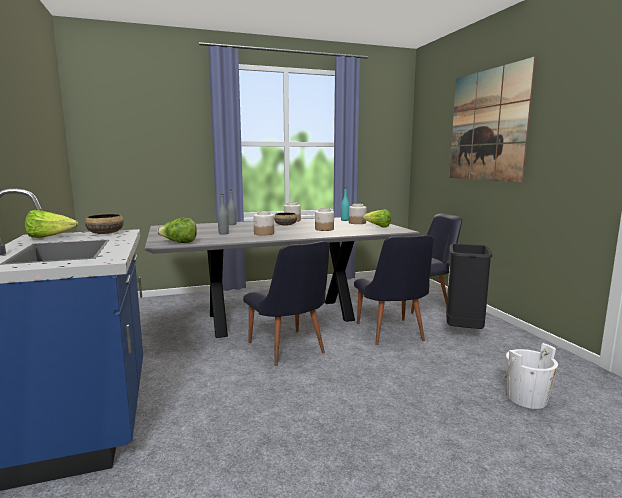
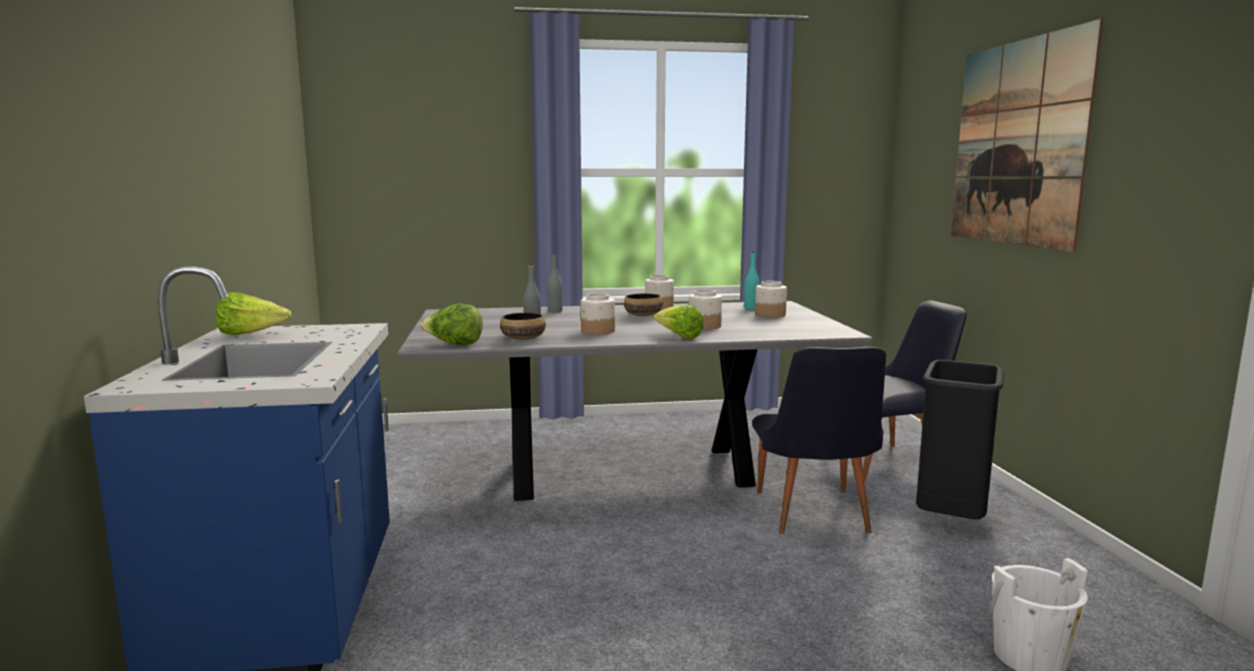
camera: 10 degrees right, 0 degrees up
(106, 233) = (334, 329): bowl -> bowl (523, 338)
(289, 350) = (627, 532): black chair -> none
(378, 227) = (802, 324): lettuce -> lettuce (679, 337)

